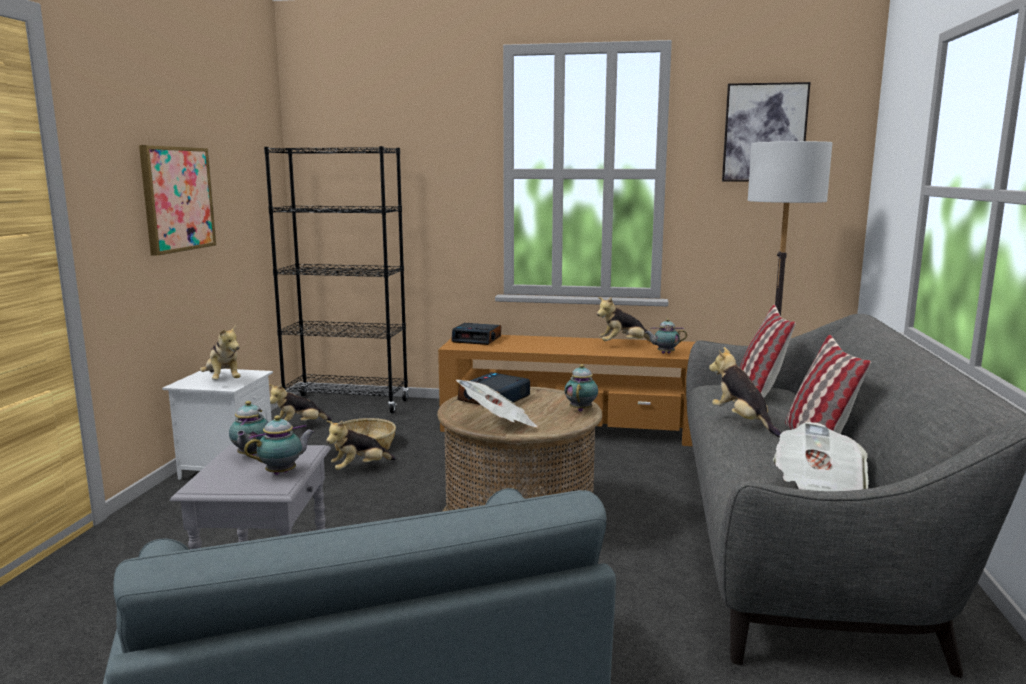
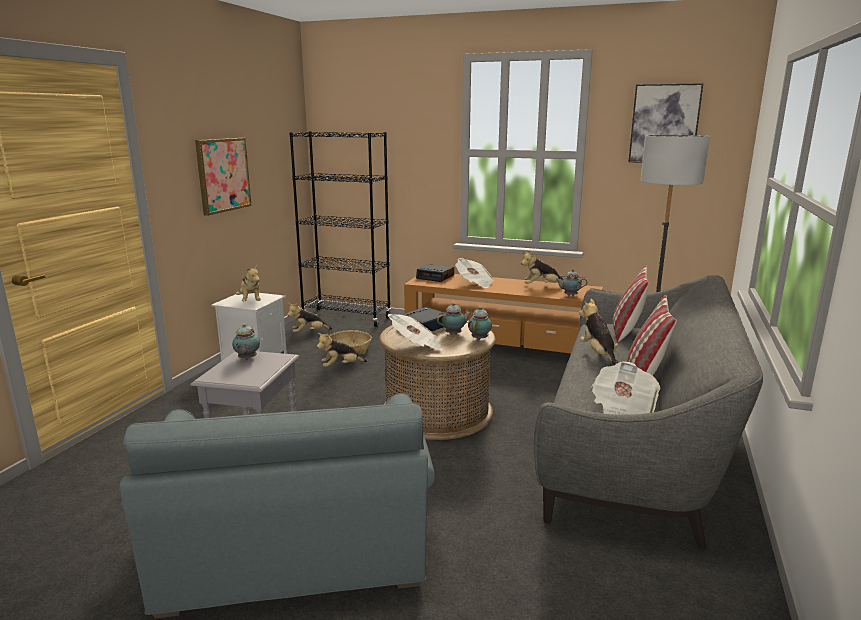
camera: 10 degrees right, 5 degrees up
(283, 473) = (262, 372): teapot -> teapot (454, 334)
(533, 345) = (474, 283): none -> newspaper

